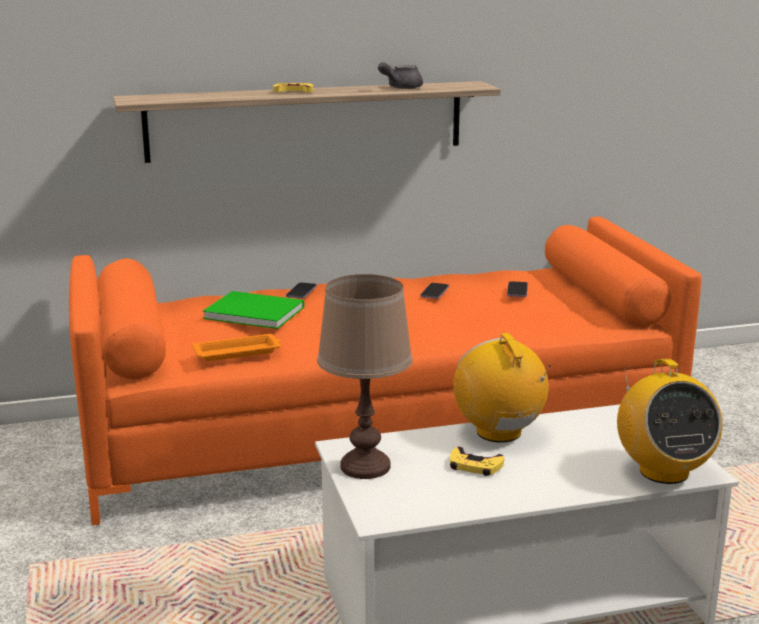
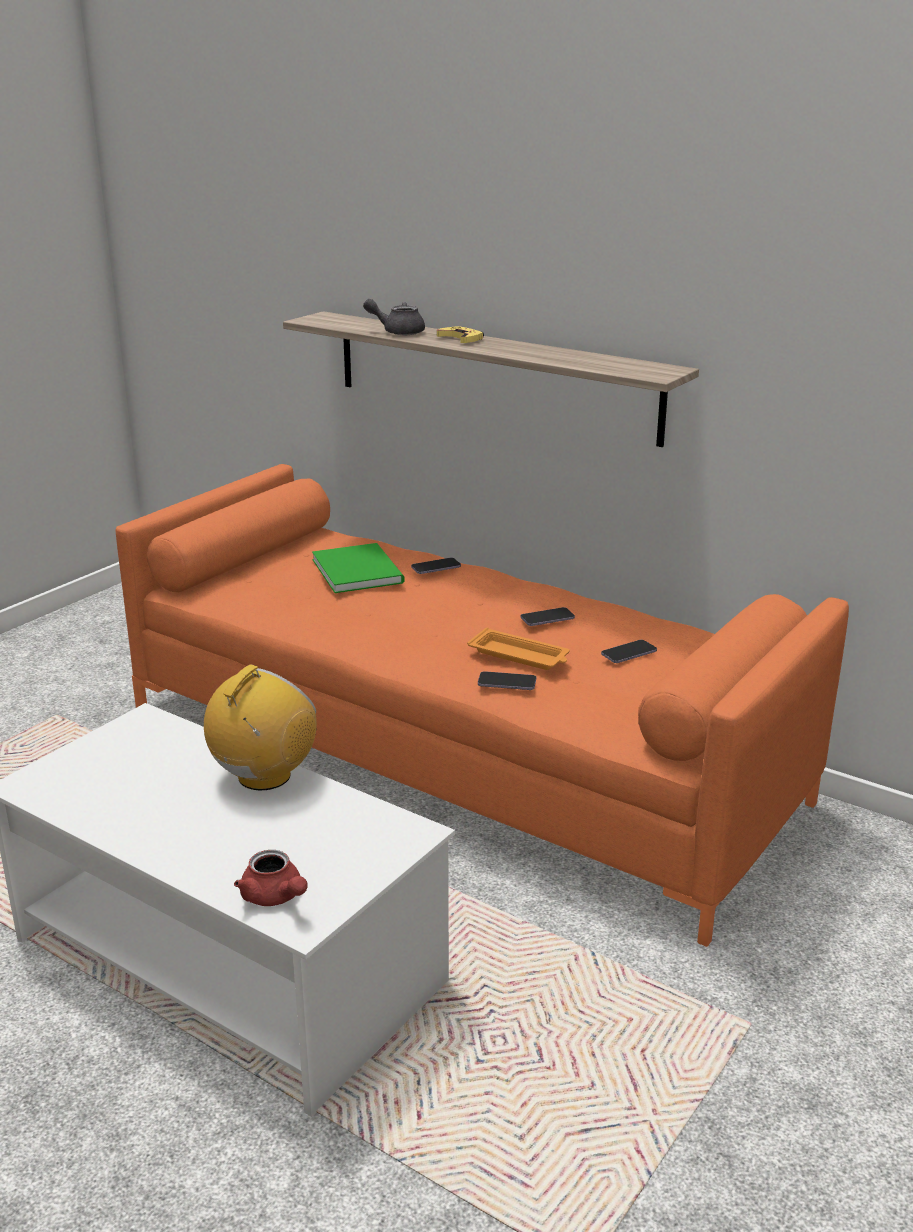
camera: 50 degrees right, 5 degrees up
(238, 352) = (259, 600): orange tray -> orange tray (520, 656)
(366, 466) = (116, 742): brown table lamp -> none
(400, 88) = (570, 357): grey teapot -> grey teapot (398, 332)
(475, 466) = (173, 791): yellow game controller -> none
(504, 327) = (507, 683): none -> phone
(663, 471) = (275, 897): radio -> red teapot

